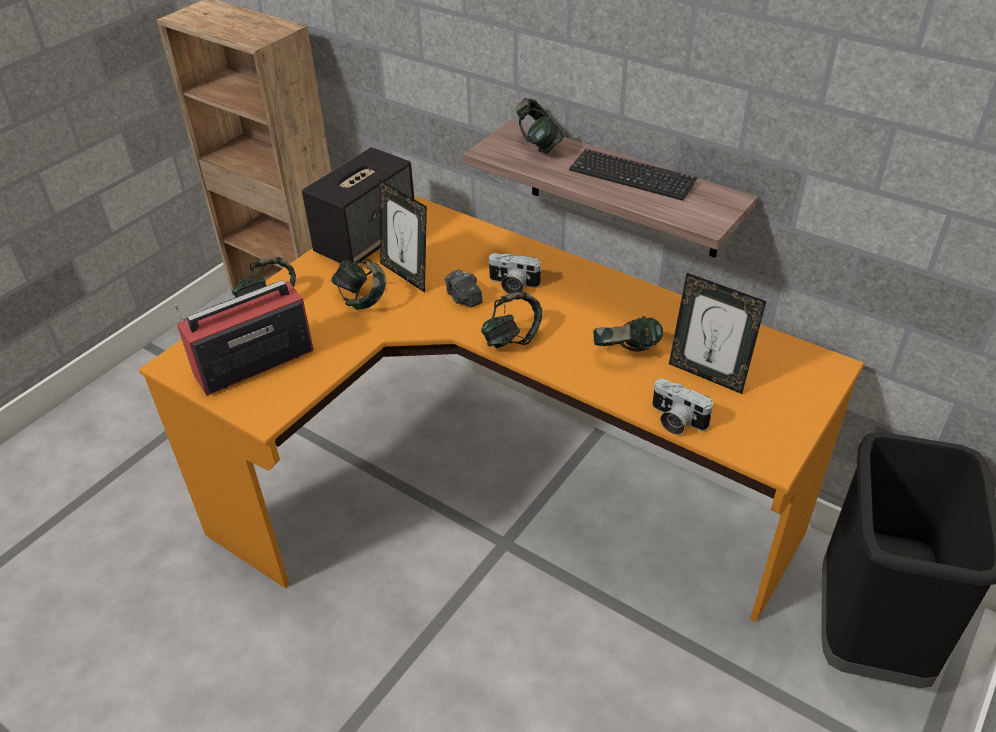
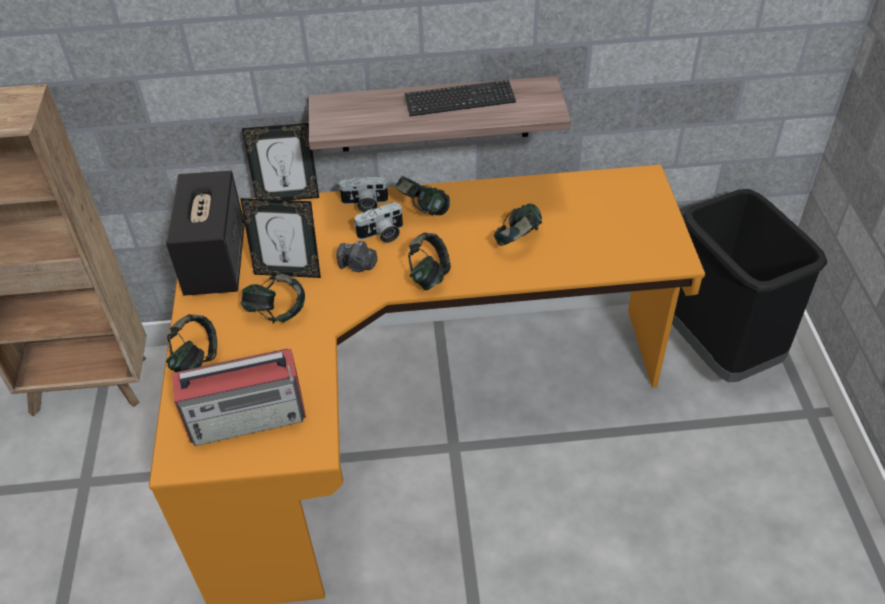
camera: 40 degrees left, 5 degrees up
(252, 363) = (248, 417): radio -> radio turned 120 degrees counterclockwise
(538, 145) = (360, 106): headphones -> headphones (422, 210)
(675, 420) = (599, 269): camera -> camera (364, 204)
(707, 375) = (584, 226): picture frame -> picture frame (288, 197)

